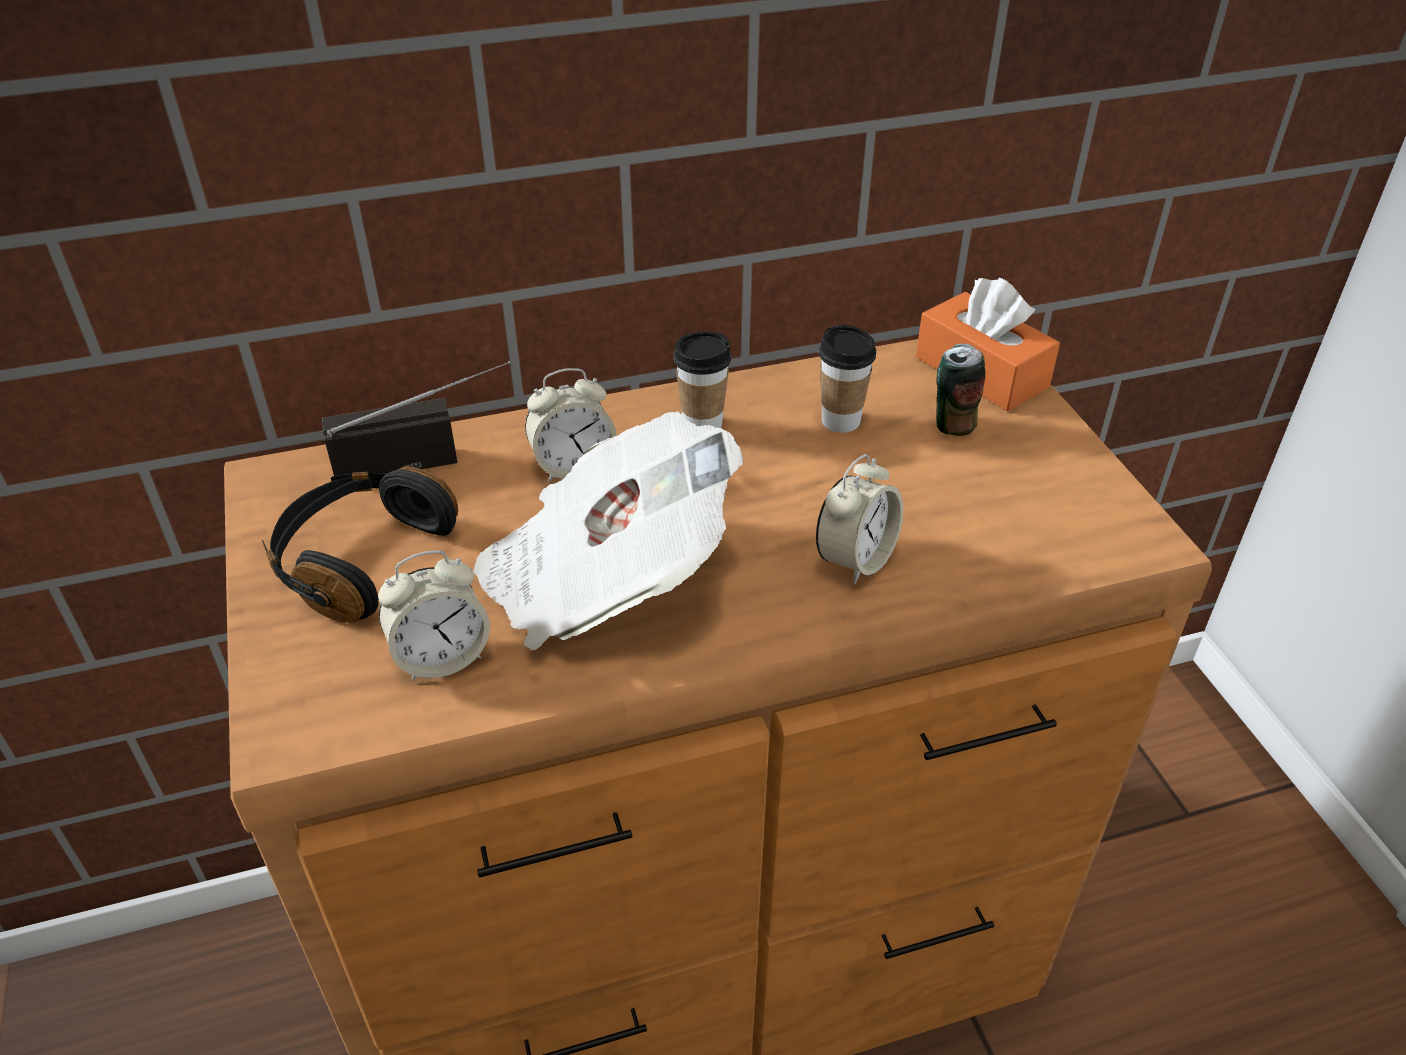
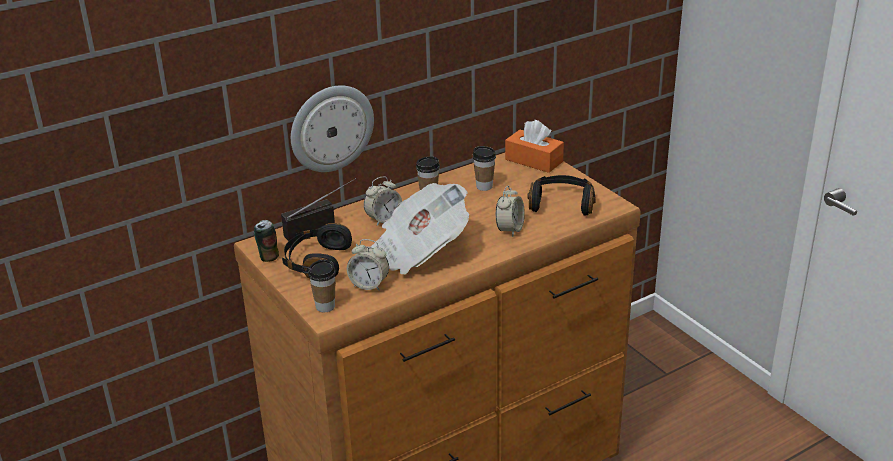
camera: 15 degrees left, 10 degrees down
(301, 703) = (325, 306): none -> cup
(441, 657) = (369, 285): alarm clock -> alarm clock turned 60 degrees clockwise
(478, 227) = (331, 128): none -> wall clock
(953, 423) = (529, 180): can -> can (268, 257)
(1011, 508) = (561, 204): none -> black headphones

